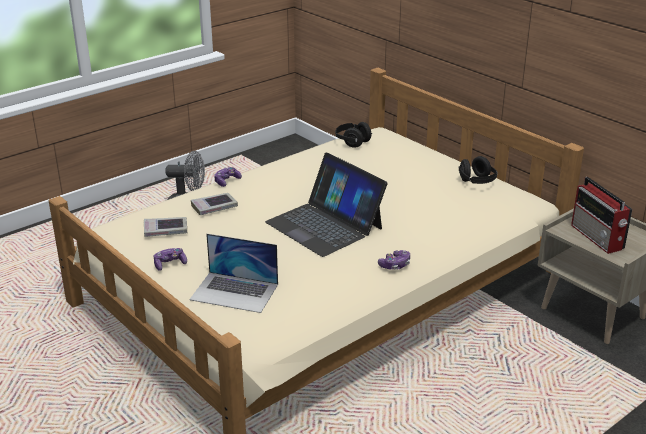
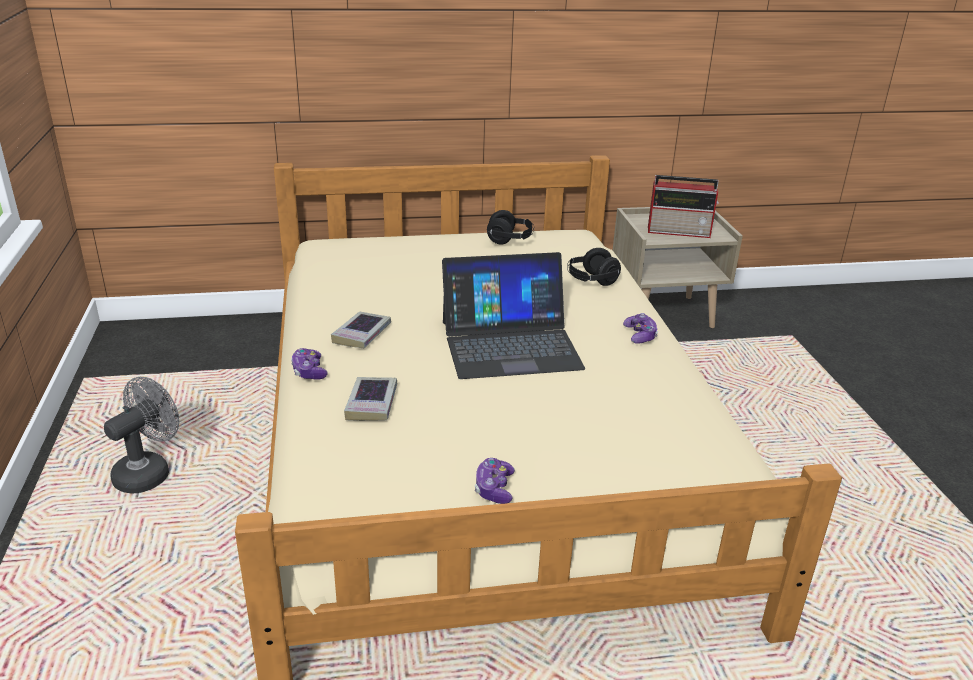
camera: 60 degrees left, 0 degrees up
(165, 230) = (390, 464): book -> book (362, 334)
(234, 292) = (616, 456): laptop -> none
(352, 142) = (328, 263): black headphones -> black headphones (591, 281)

